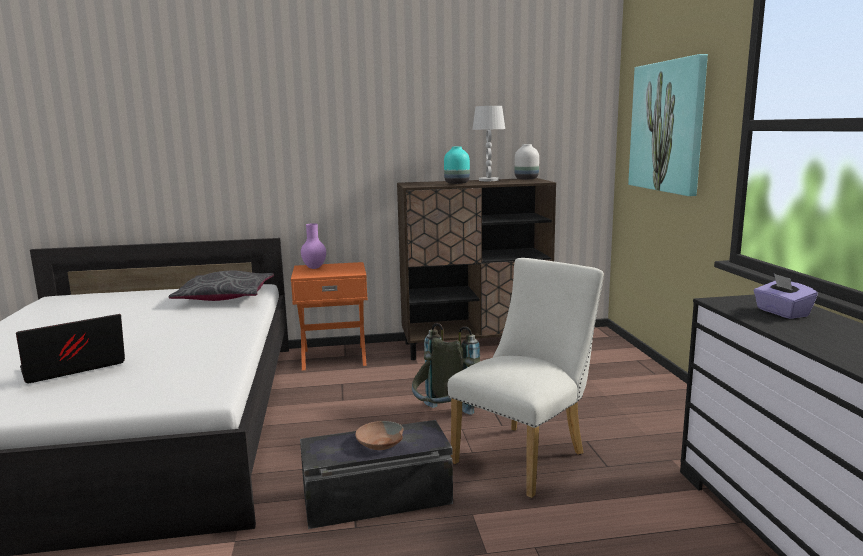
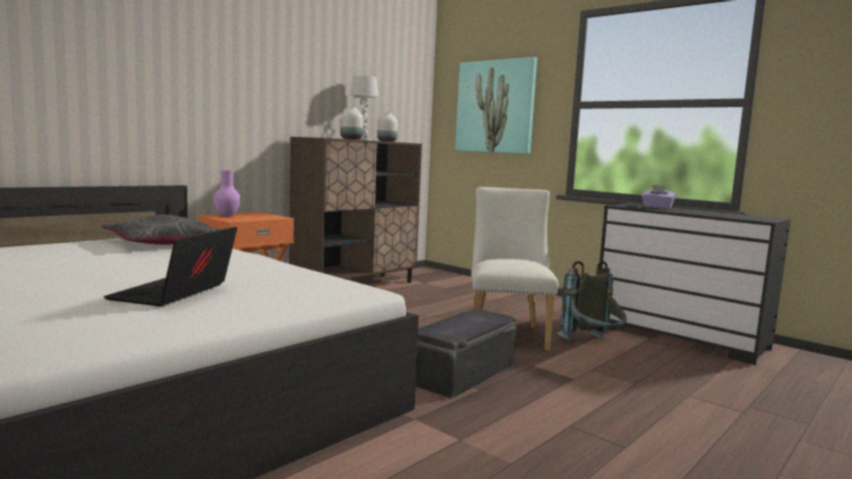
camera: 40 degrees left, 5 degrees down
(380, 443) = (470, 323): brown bowl -> none
(444, 418) = (418, 327): grey backpack -> grey backpack (593, 345)
(457, 183) = (351, 139): turquoise vase -> white vase

